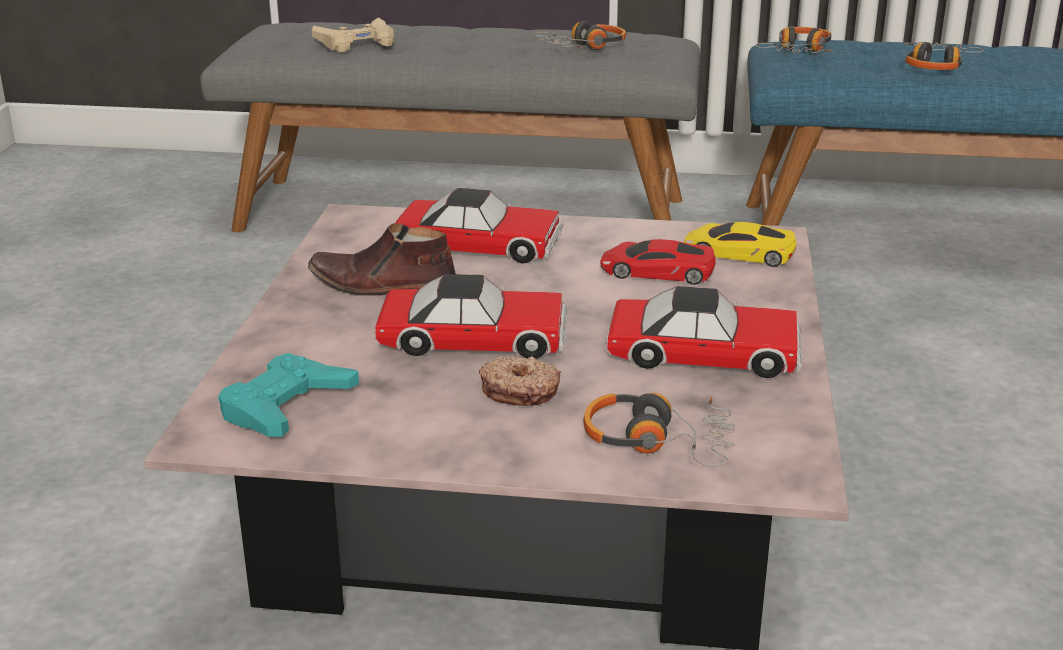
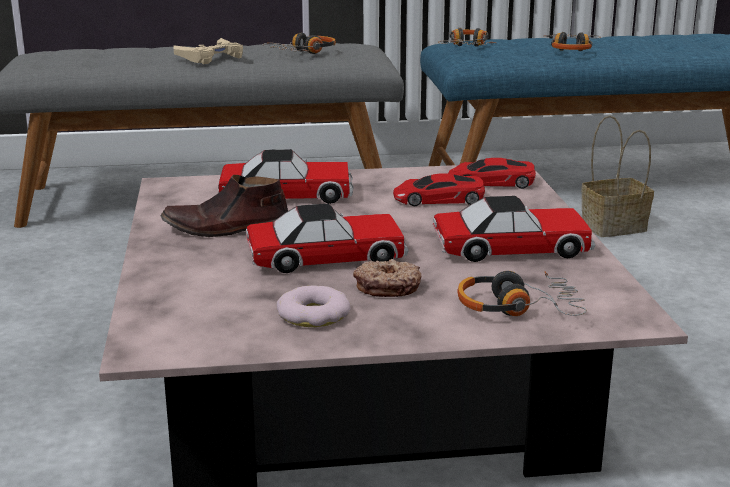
camera: 15 degrees left, 5 degrees down
(286, 406) = (201, 319): turquoise game controller -> none
(357, 43) = (116, 60): beige game controller -> beige game controller (211, 57)
(413, 417) = (314, 314): none -> donut
(739, 252) = (491, 182): yellow toy car -> red toy car
(957, 309) = (614, 226): none -> basket

